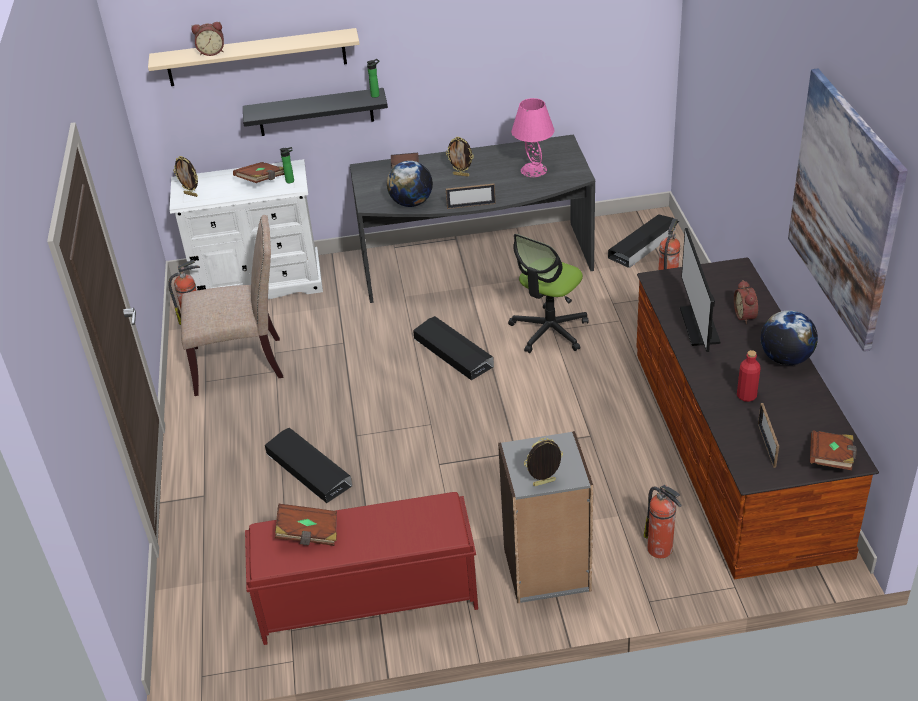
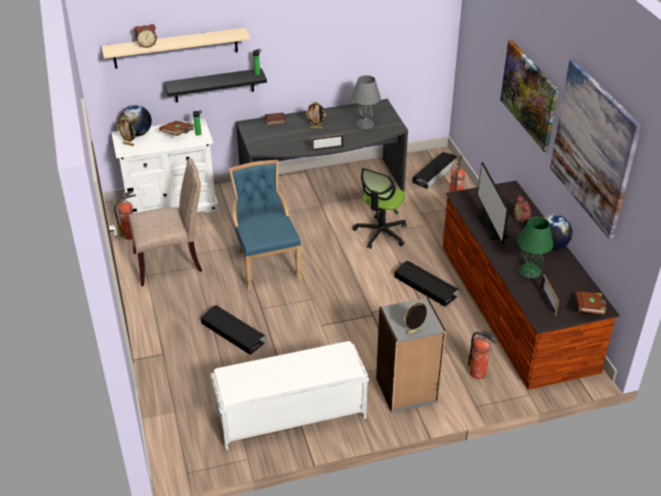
camera: 10 degrees left, 0 degrees up
(308, 534) = (256, 373): brown book -> none
(366, 599) = (290, 416): red bench -> white bench
(375, 370) = (266, 264): none -> blue chair
(411, 203) = (285, 148): globe -> globe (137, 134)
(453, 352) = (318, 250): black storage box -> black storage box (425, 286)
(534, 170) = (365, 124): pink table lamp -> grey table lamp
(746, 396) = (530, 271): red bottle -> green table lamp
(763, 126) = (529, 94): none -> picture

